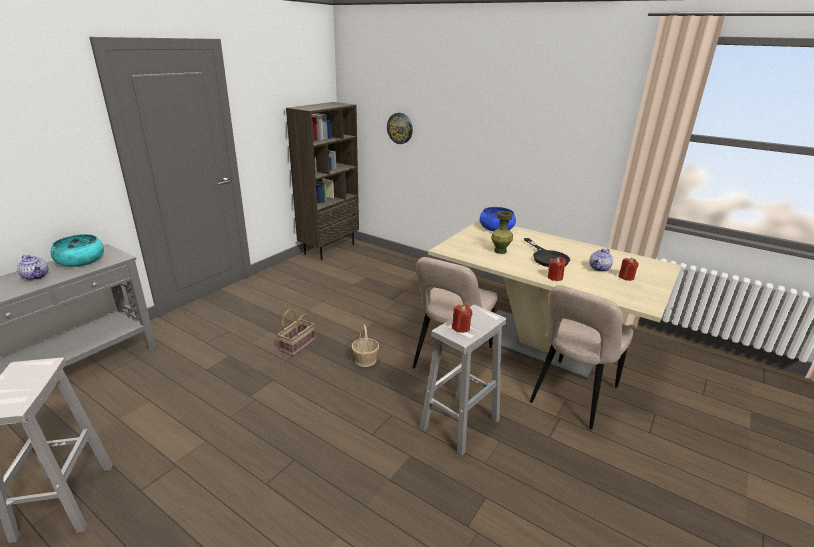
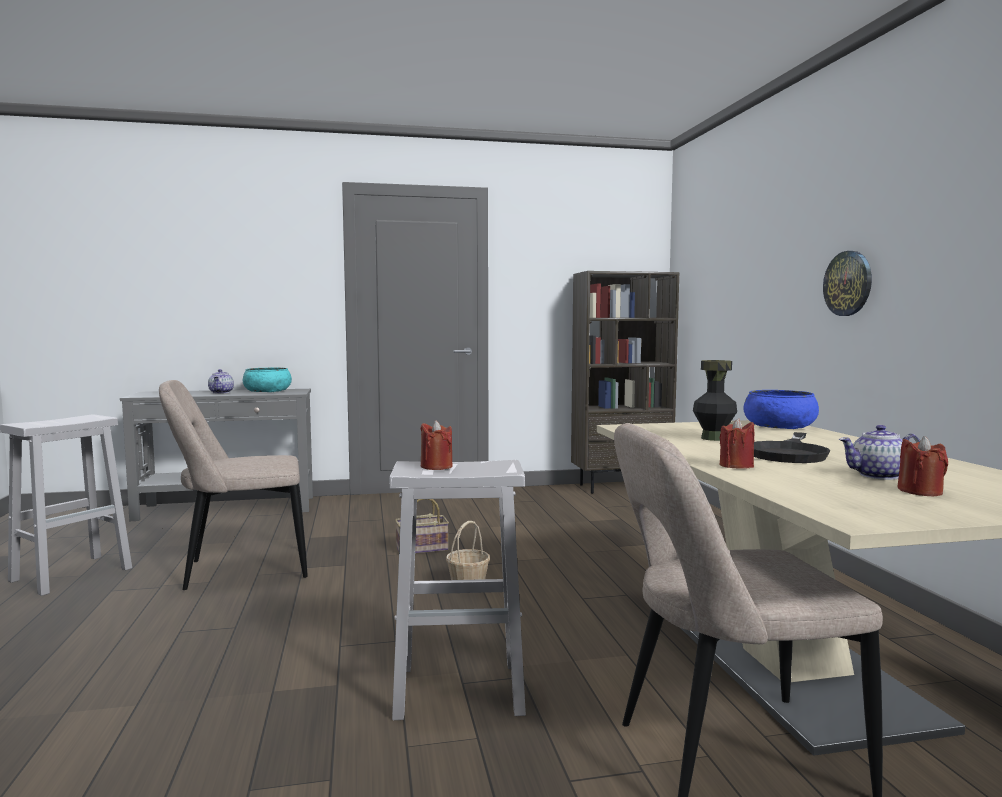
camera: 45 degrees right, 20 degrees down
(400, 128) = (725, 297): wall clock -> wall clock (848, 283)
(451, 359) = (583, 625): beige chair -> beige chair (241, 570)
(500, 251) = (713, 438): green vase -> black vase

